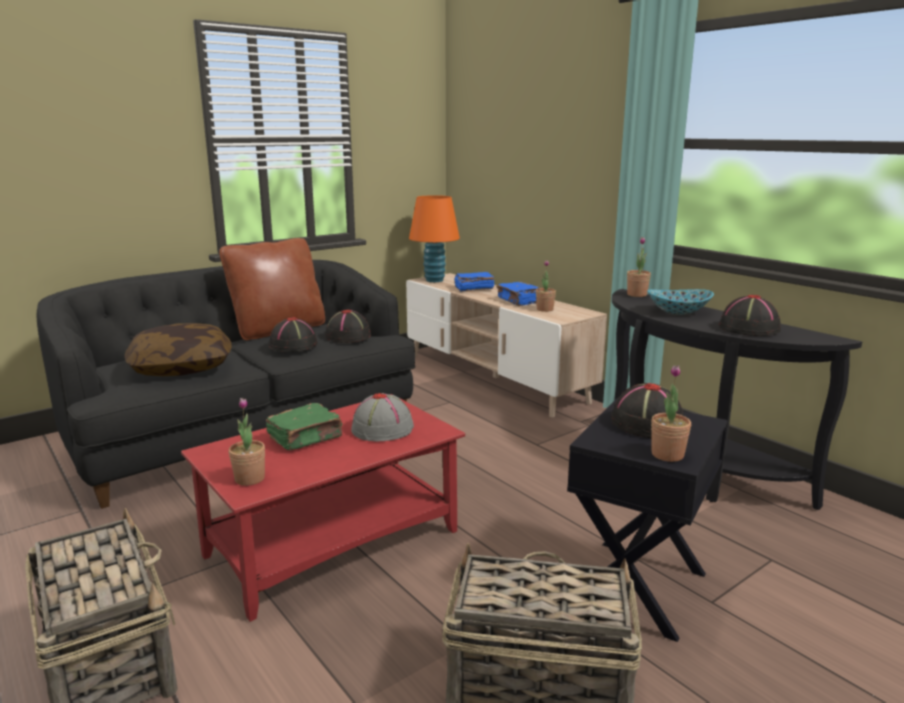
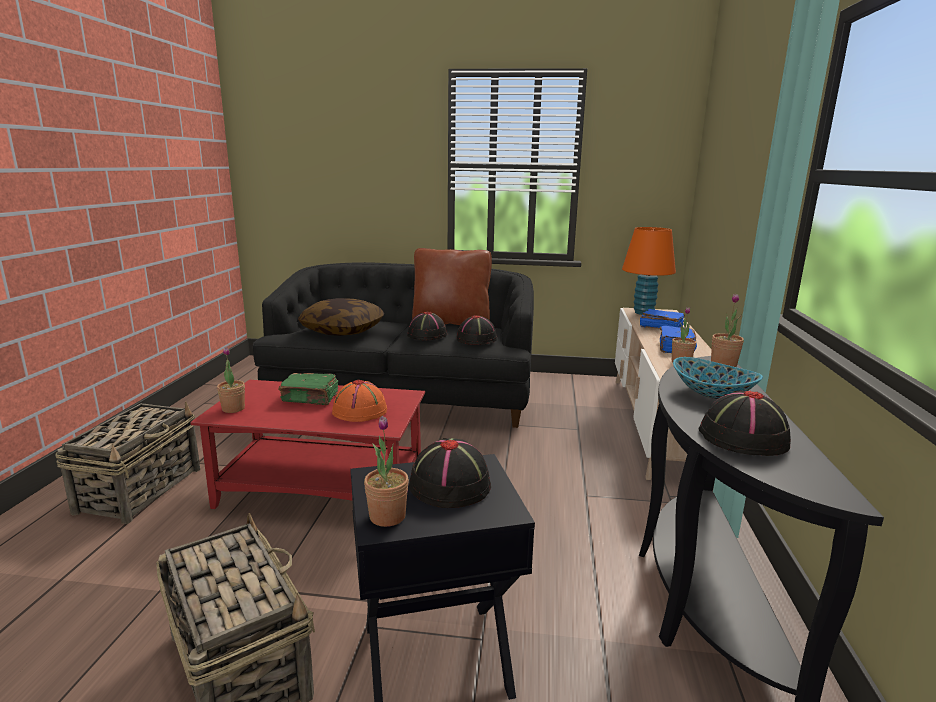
camera: 45 degrees right, 0 degrees up
(383, 429) = (360, 411): grey hat -> orange hat

